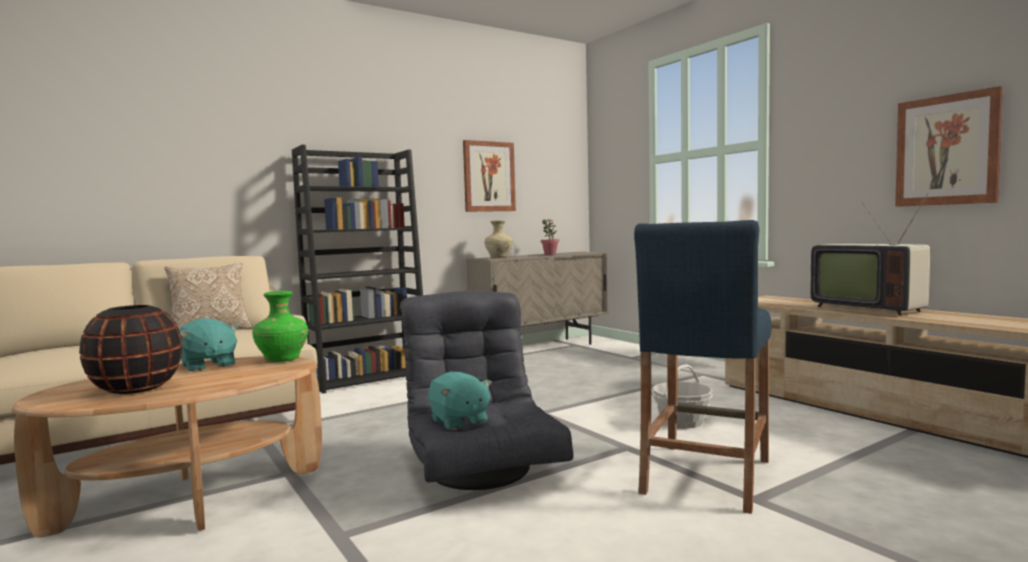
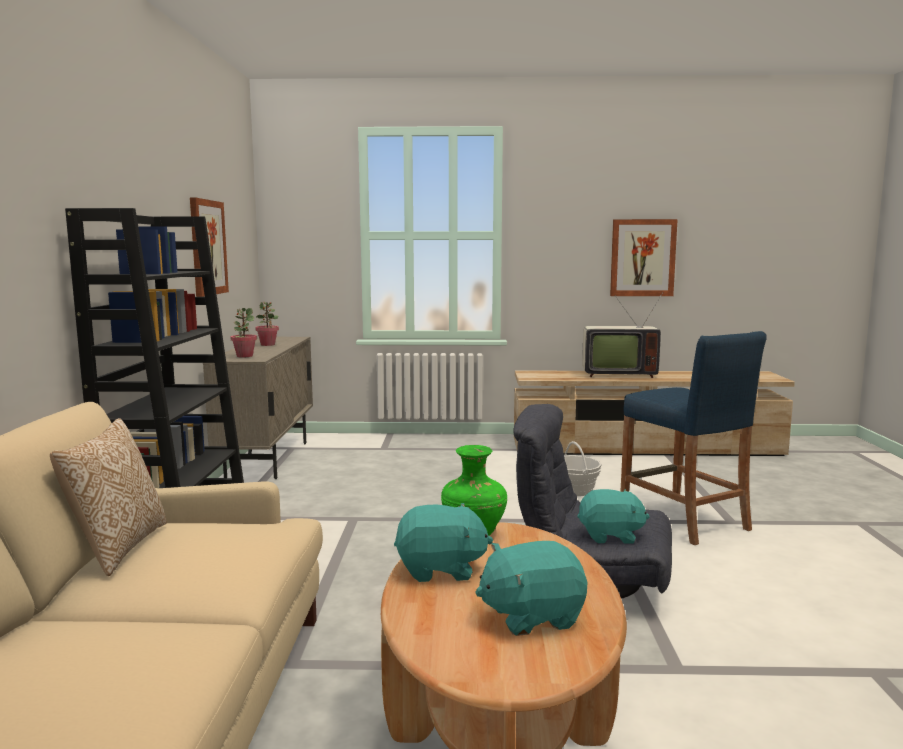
camera: 55 degrees left, 5 degrees up
(136, 389) = (531, 616): black vase -> turquoise plush toy
(498, 257) = (244, 356): beige vase -> potted plant

